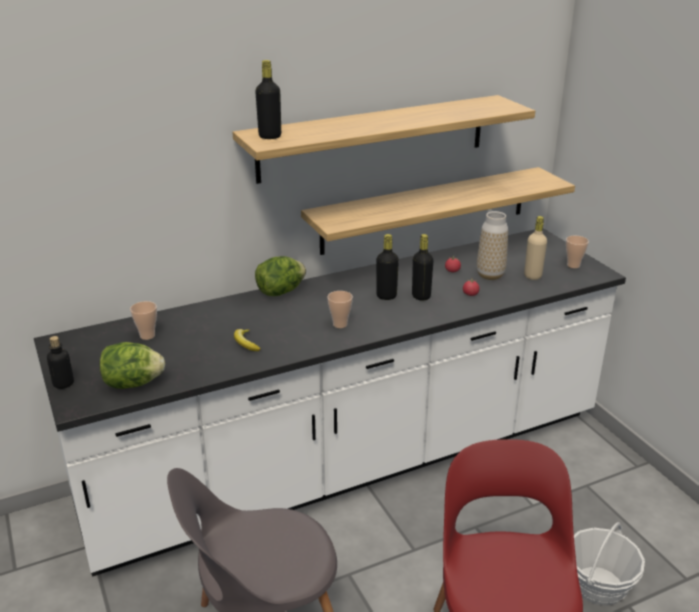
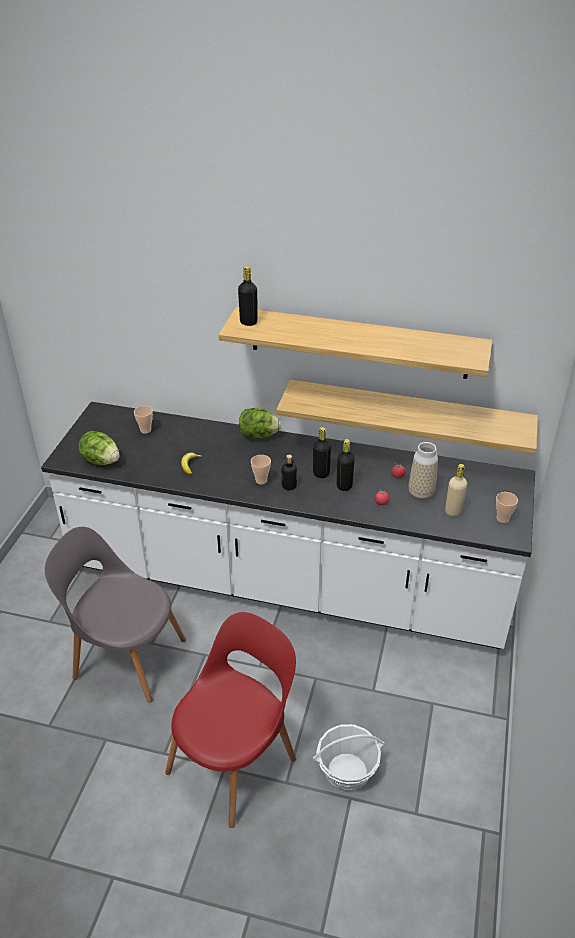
camera: 40 degrees right, 10 degrees up
(63, 383) = (71, 441): bottle -> bottle (289, 486)

